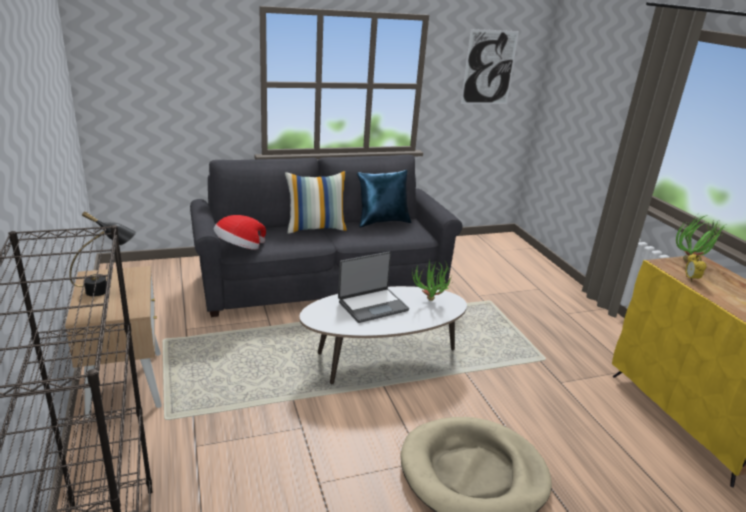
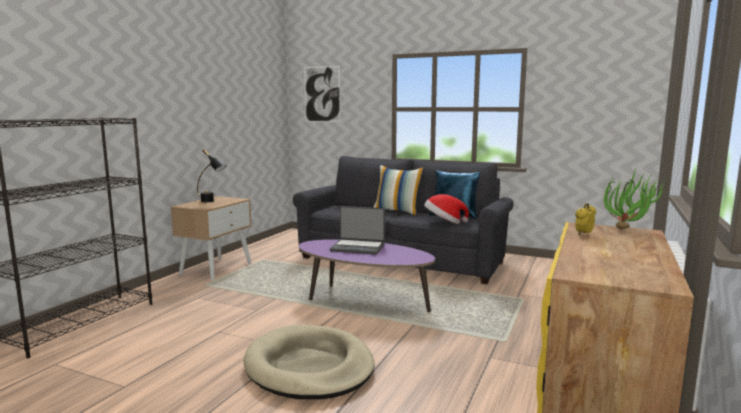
camera: 45 degrees right, 15 degrees down
(239, 249) = (327, 211): hat -> hat (444, 222)
(381, 360) = (364, 300): white coffee table -> purple coffee table
(430, 303) = (402, 255): potted plant -> none
(489, 67) = (596, 90): picture -> picture (322, 94)

